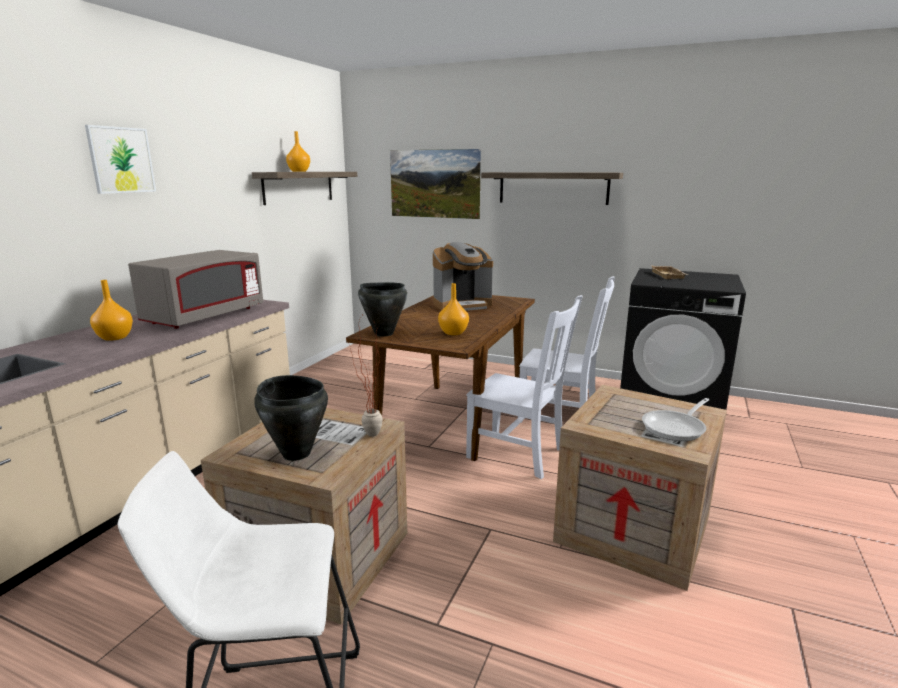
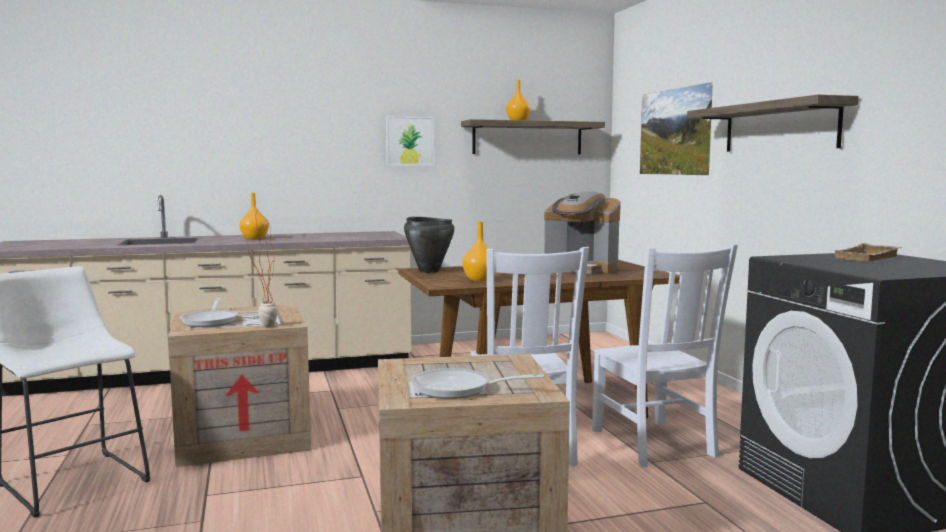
camera: 50 degrees right, 10 degrees down
(121, 160) = (320, 108): picture -> picture (410, 141)
(205, 316) = (333, 238): grey microwave -> none
(296, 453) = (211, 321): black cooking pot -> frying pan

